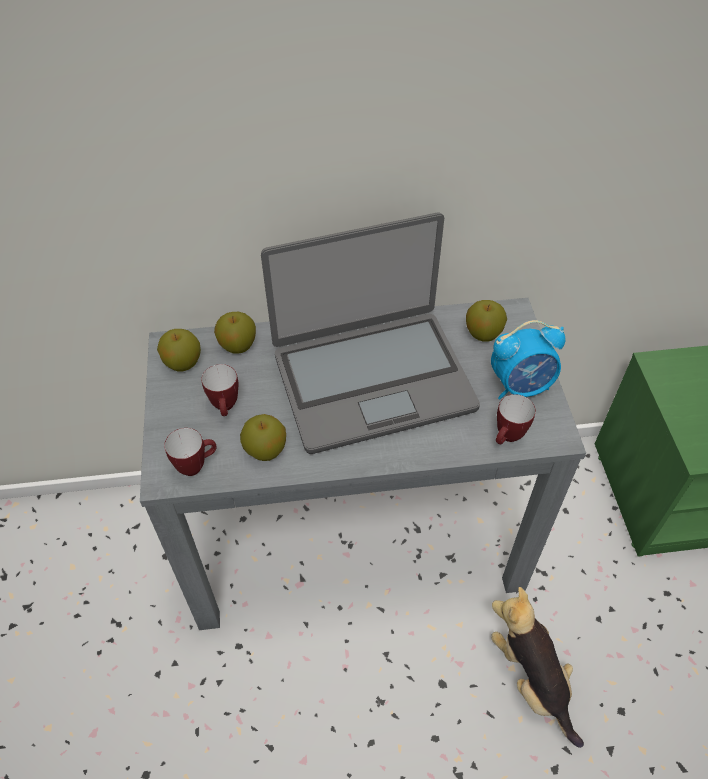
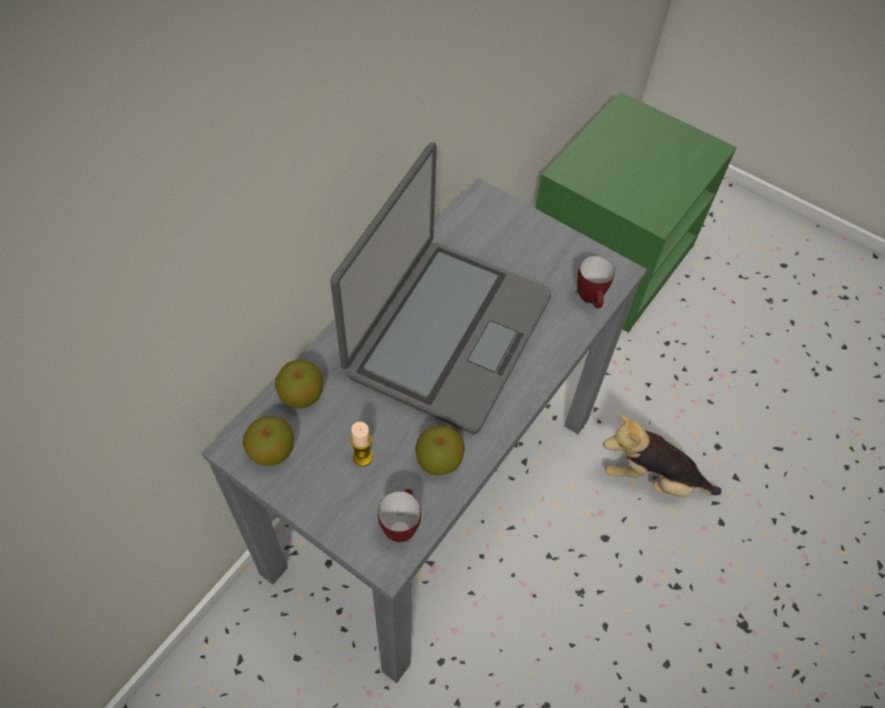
camera: 50 degrees left, 5 degrees up
(226, 408) = (362, 457): mug -> candle
(483, 333) = (482, 231): apple -> none
(521, 386) = (554, 252): alarm clock -> none

